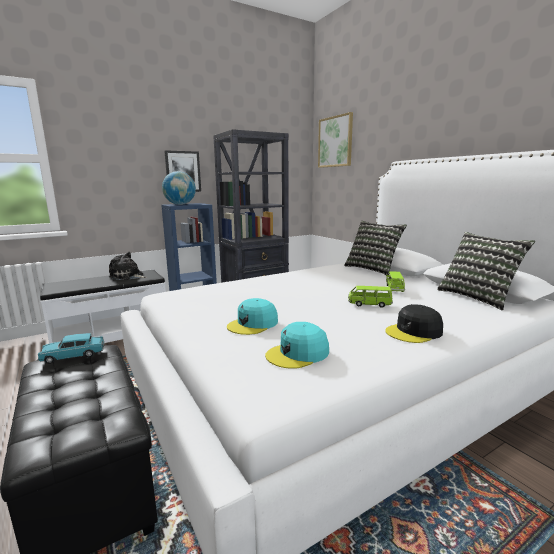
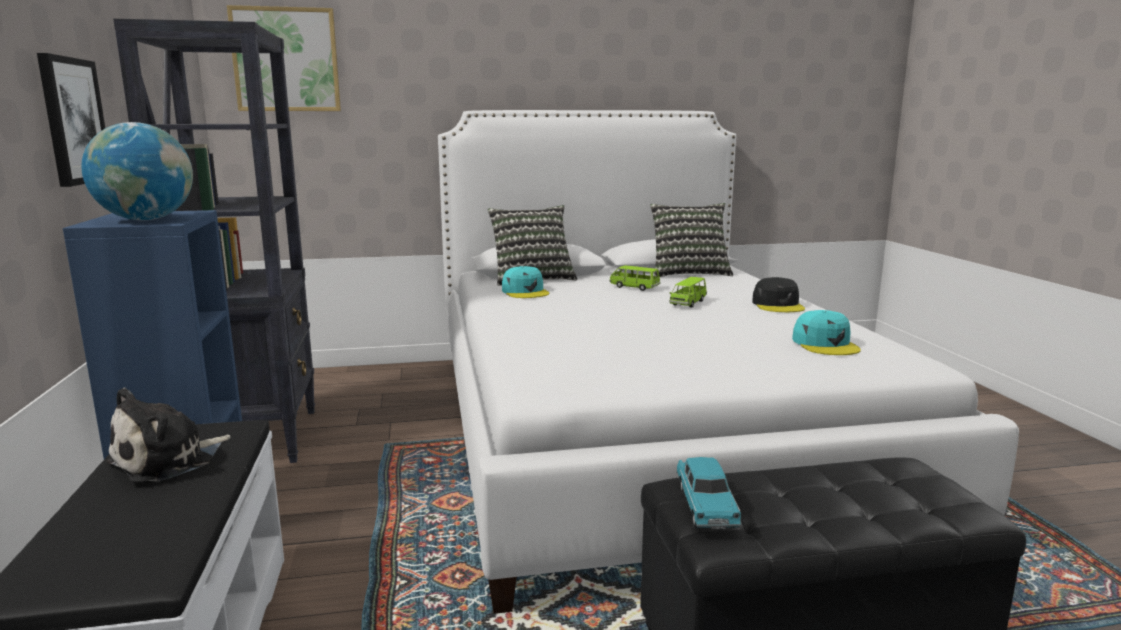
camera: 70 degrees left, 0 degrees up
(253, 324) = (730, 351): turquoise cap -> turquoise cap (525, 292)

